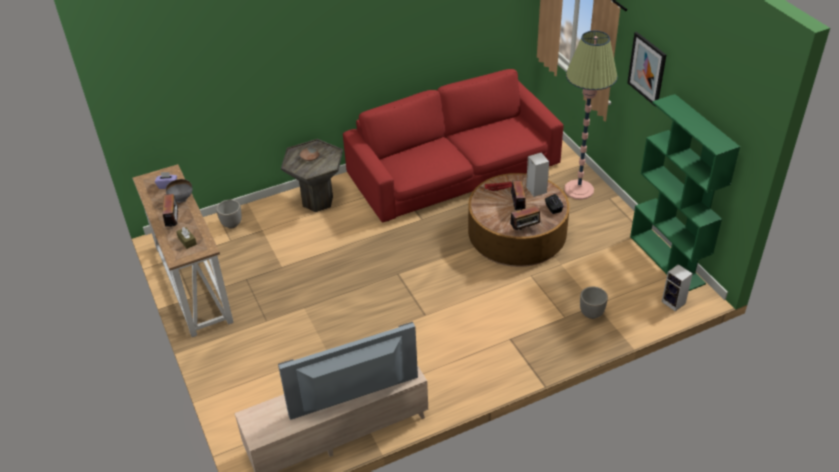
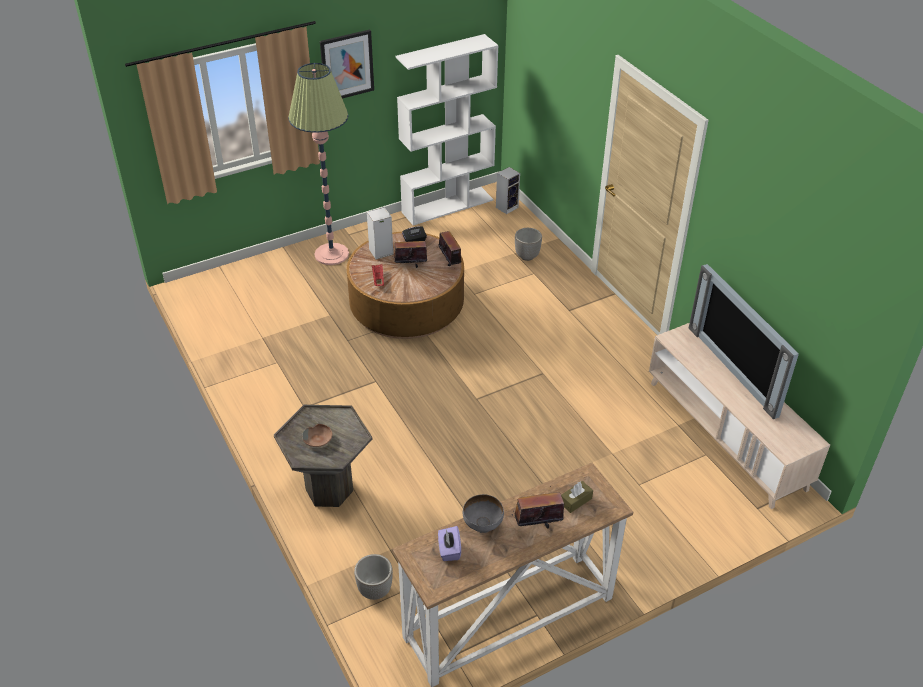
camera: 95 degrees left, 0 degrees up
(454, 170) = (278, 354): red sofa -> none
(667, 260) = (448, 205): green bookcase -> white bookcase

